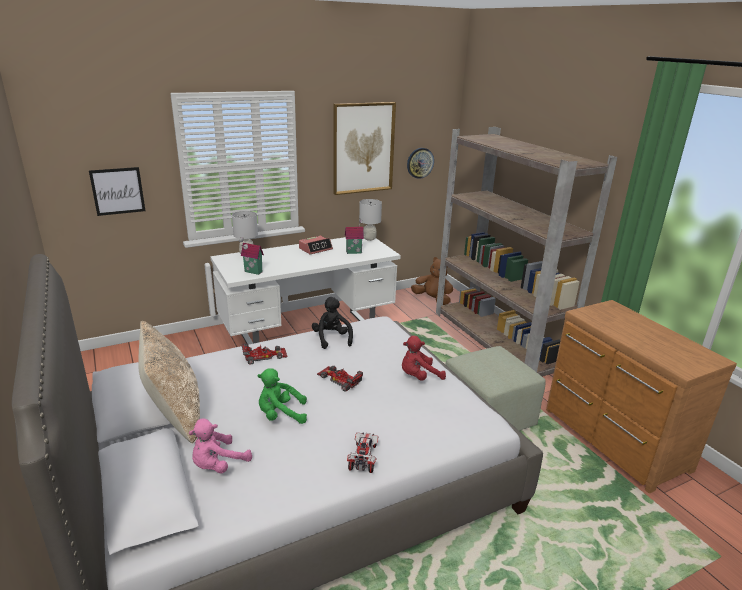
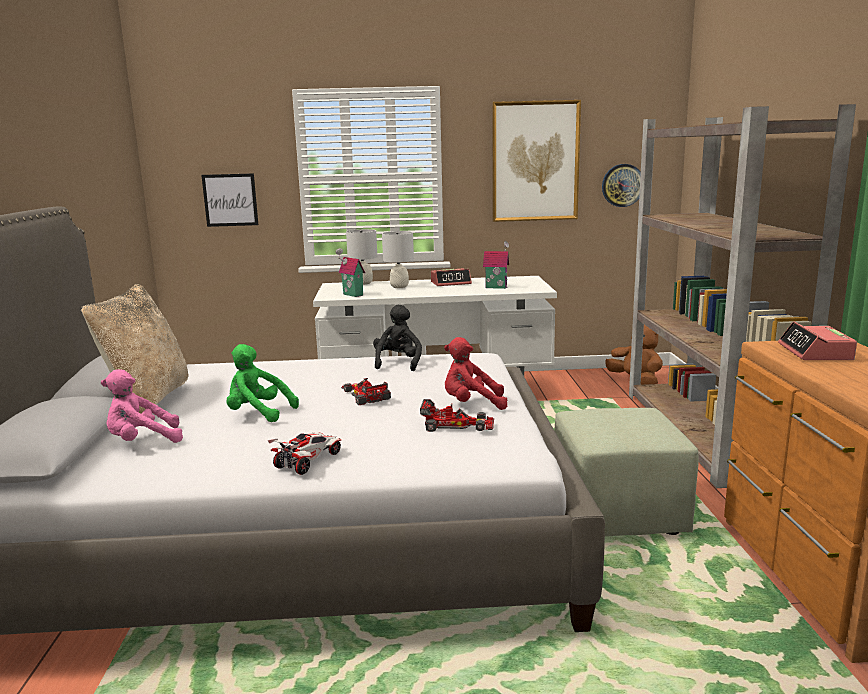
camera: 25 degrees right, 10 degrees down
(264, 356) = (301, 368): toy car -> toy car (457, 424)
(370, 239) = (531, 279): grey table lamp -> grey table lamp (399, 287)
(609, 317) = (815, 352): none -> alarm clock

